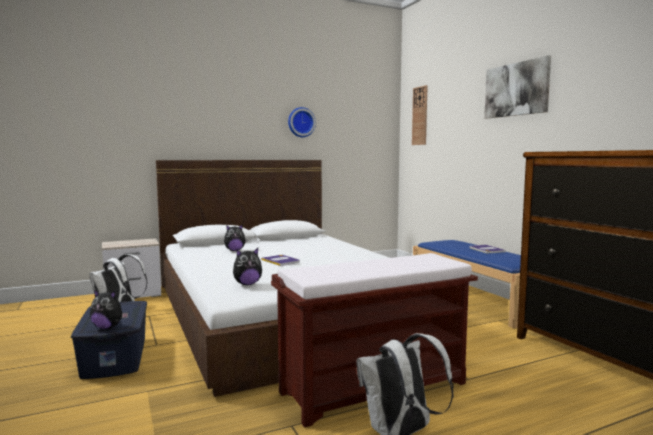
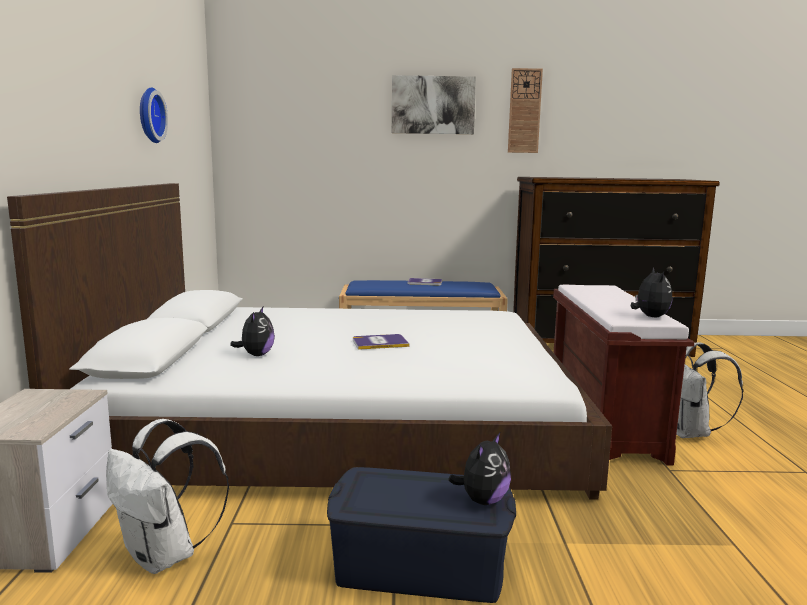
camera: 65 degrees left, 5 degrees up
(247, 284) = (497, 368): plush toy -> plush toy (650, 317)
(420, 116) = (262, 117): wall clock -> wall clock (524, 111)

